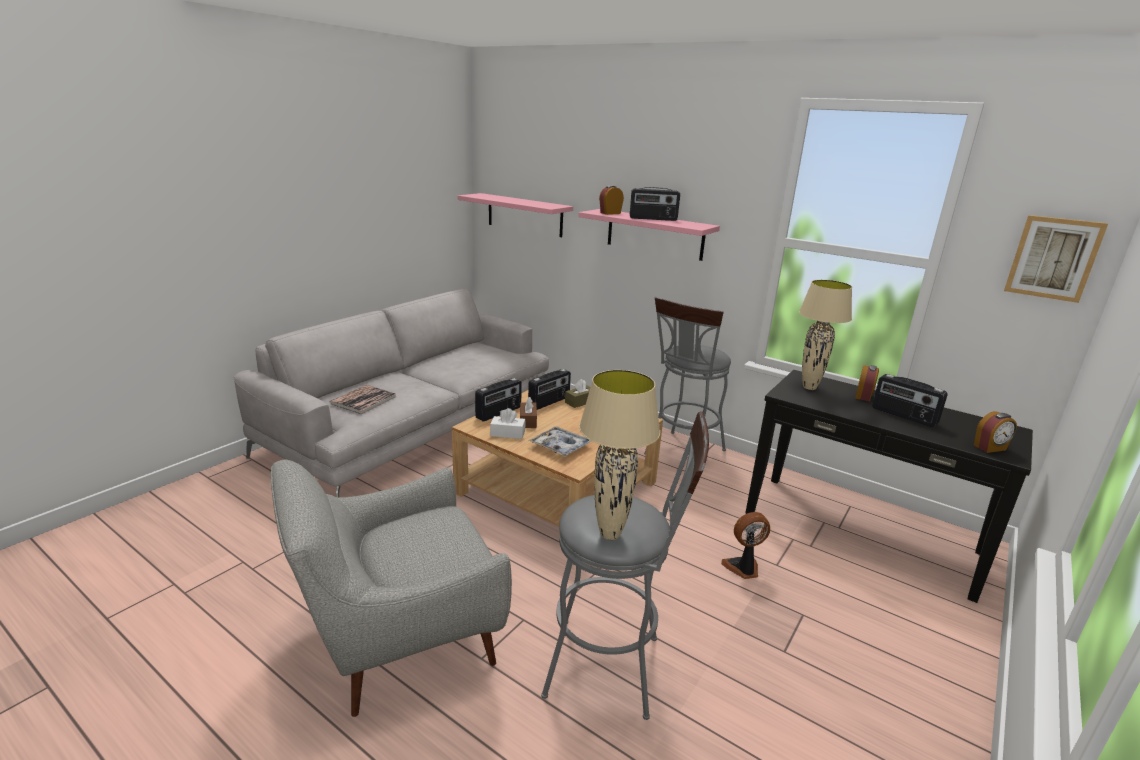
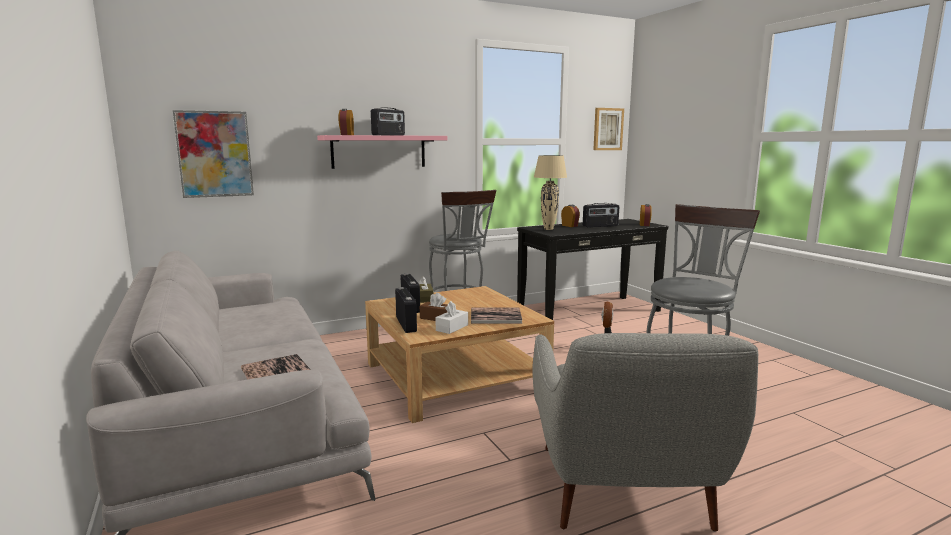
camera: 60 degrees left, 10 degrees down
(524, 215) = (214, 154): pink shelf -> picture
(560, 446) = (495, 316): tray -> book
(610, 534) = (713, 285): beige table lamp -> none

